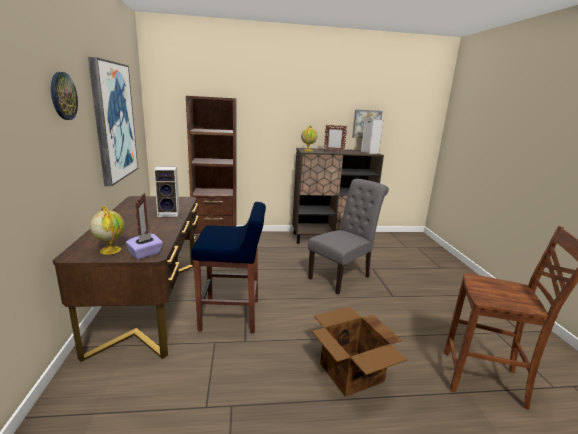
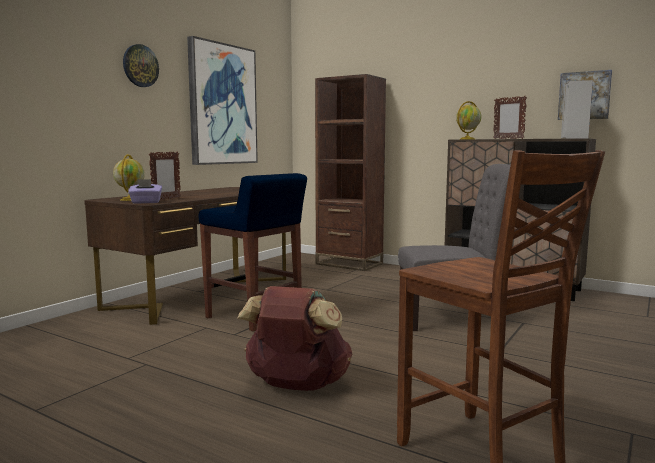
camera: 40 degrees right, 10 degrees down
(169, 213) = (233, 193): speaker -> none
(351, 373) = (296, 386): cardboard box -> brown backpack

